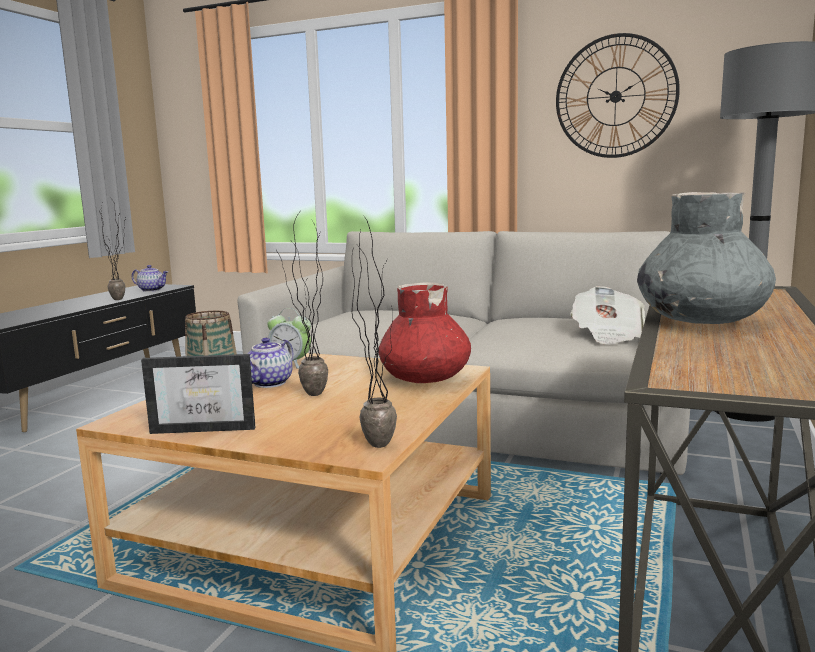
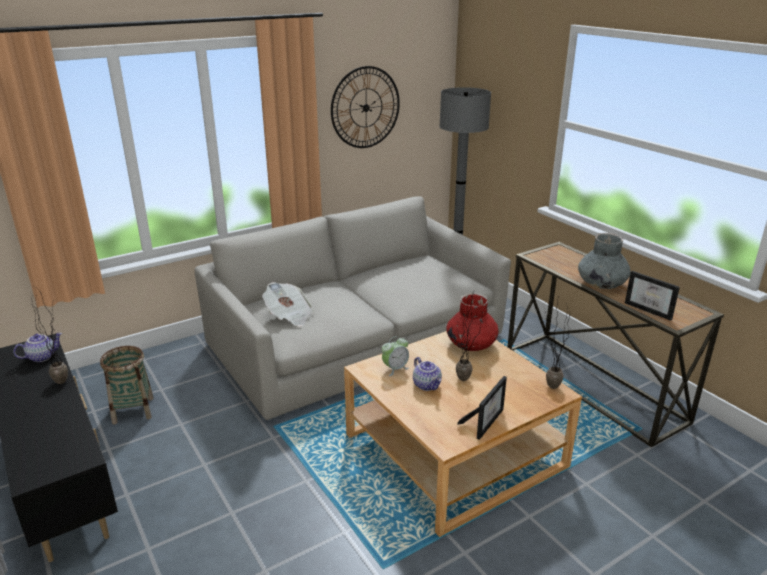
camera: 55 degrees left, 15 degrees up
(607, 335) = (443, 274): newspaper -> newspaper (289, 316)
(690, 357) = (651, 310): none -> picture frame

